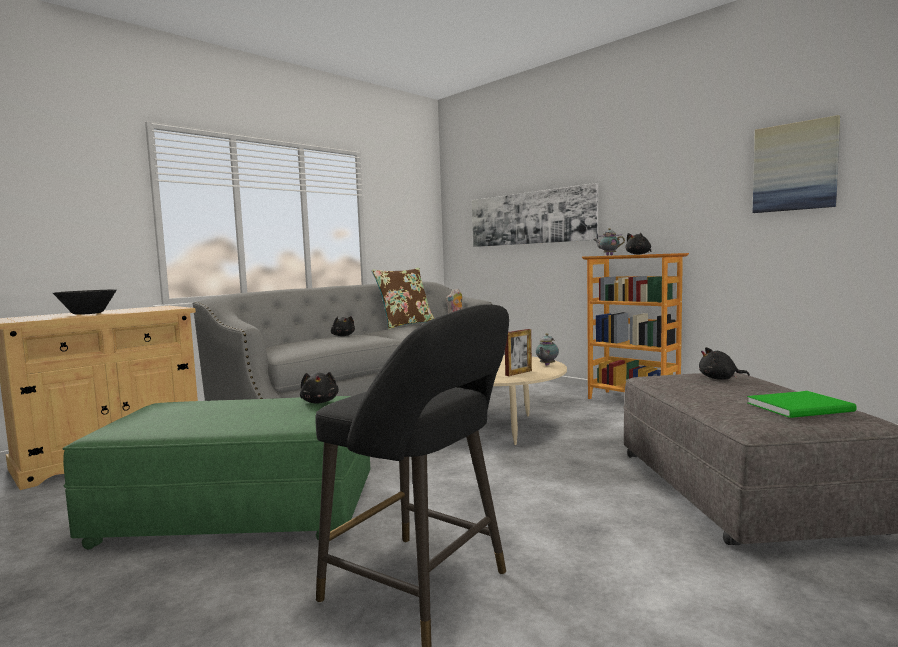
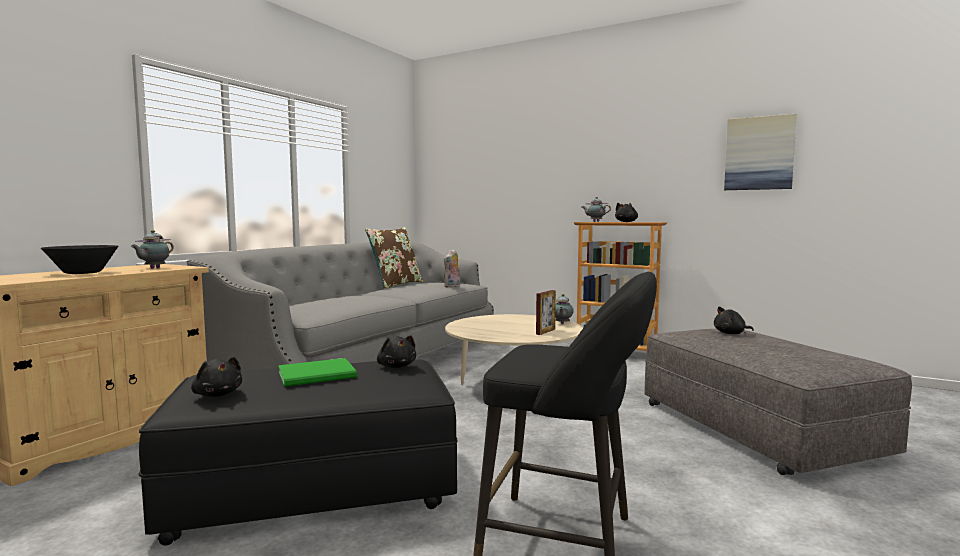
camera: 15 degrees left, 0 degrees up
(150, 309) = (153, 268): none -> teapot
(240, 509) = (315, 484): green ottoman -> black ottoman
(343, 336) = (348, 296): black plush toy -> black plush toy (217, 394)
(530, 218) = (513, 183): picture -> none
(803, 407) = (823, 356): green book -> green book (319, 375)

